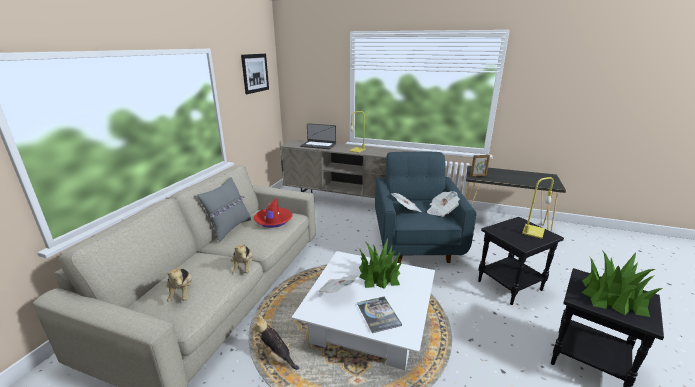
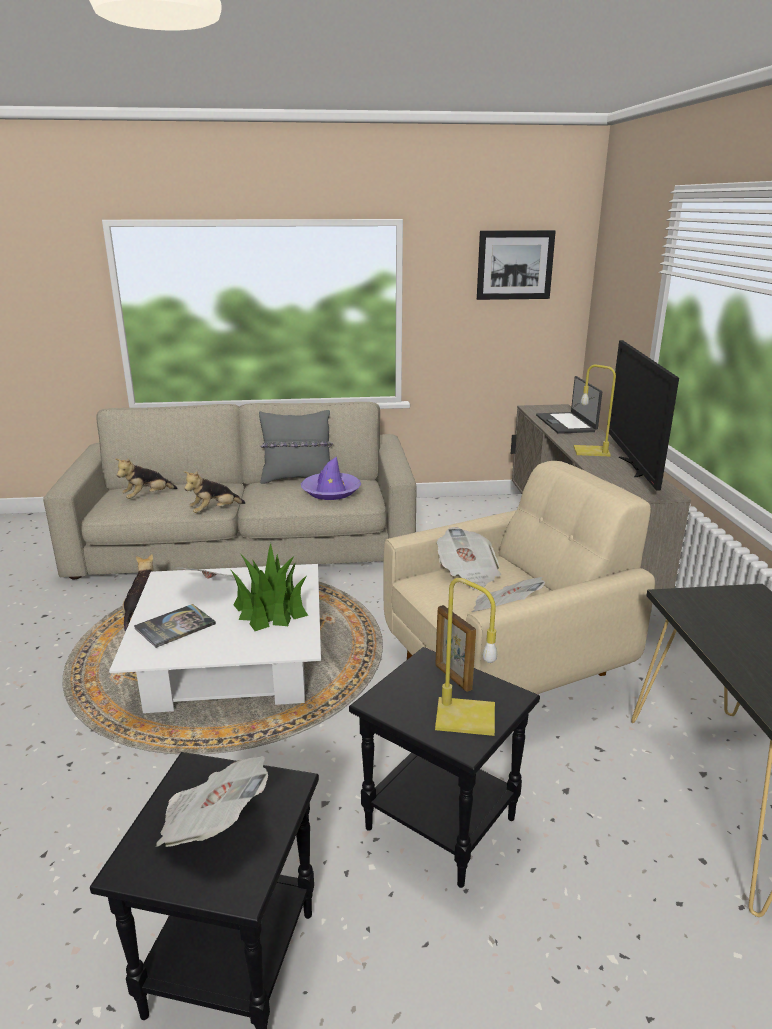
camera: 65 degrees right, 0 degrees up
(273, 221) = (331, 491): red hat -> purple hat
(381, 149) = (633, 467): none -> television
(415, 241) = (506, 665): blue armchair -> beige armchair
(478, 176) = (694, 603): picture frame -> picture frame (452, 677)
(612, 297) = (213, 823): potted plant -> newspaper

